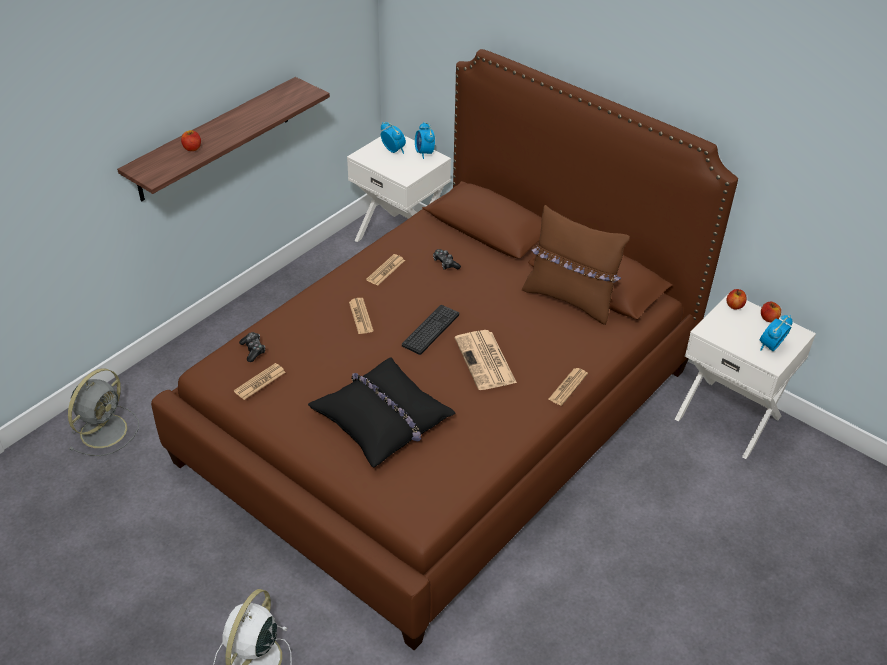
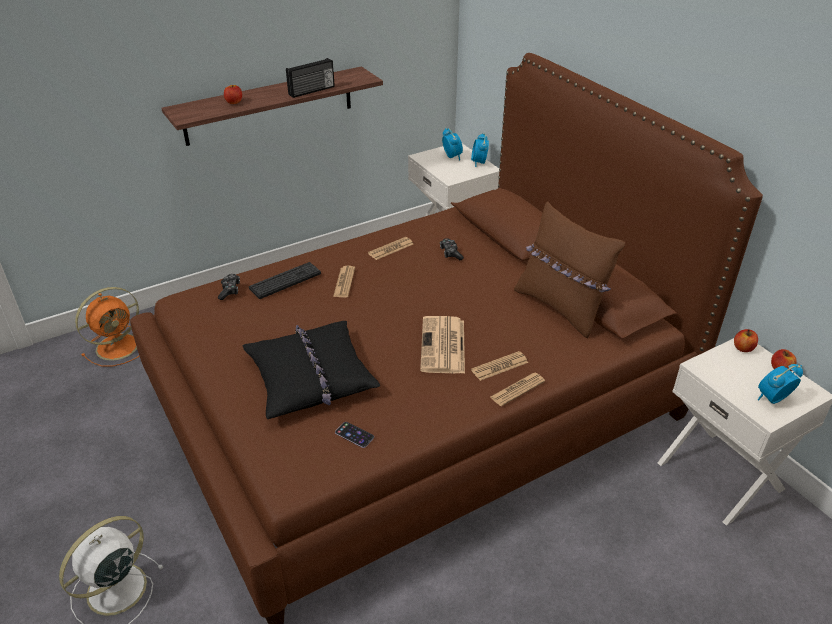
camera: 20 degrees right, 5 degrees down
(105, 429) = (119, 346): grey fan -> orange fan
(260, 382) = (217, 318): newspaper -> newspaper (499, 366)
(265, 119) = (312, 91): none -> radio
(430, 330) = (404, 307): keyboard -> keyboard (285, 281)
(451, 462) = (354, 435): none -> phone

